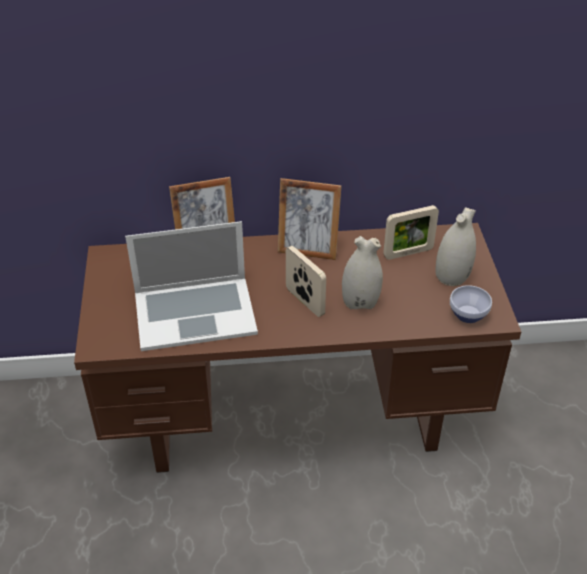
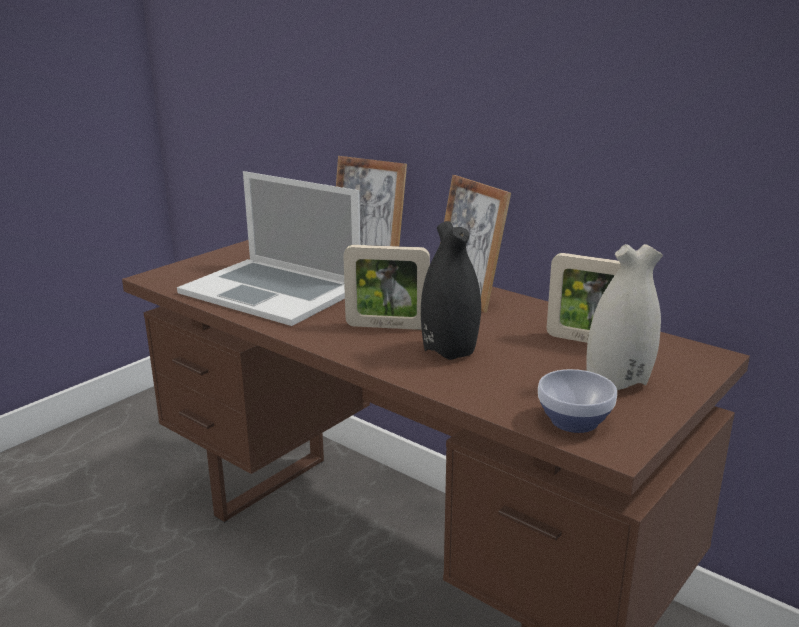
camera: 45 degrees right, 20 degrees down
(305, 302) = (387, 326): picture frame -> picture frame turned 90 degrees clockwise
(360, 301) = (449, 351): white vase -> black vase

